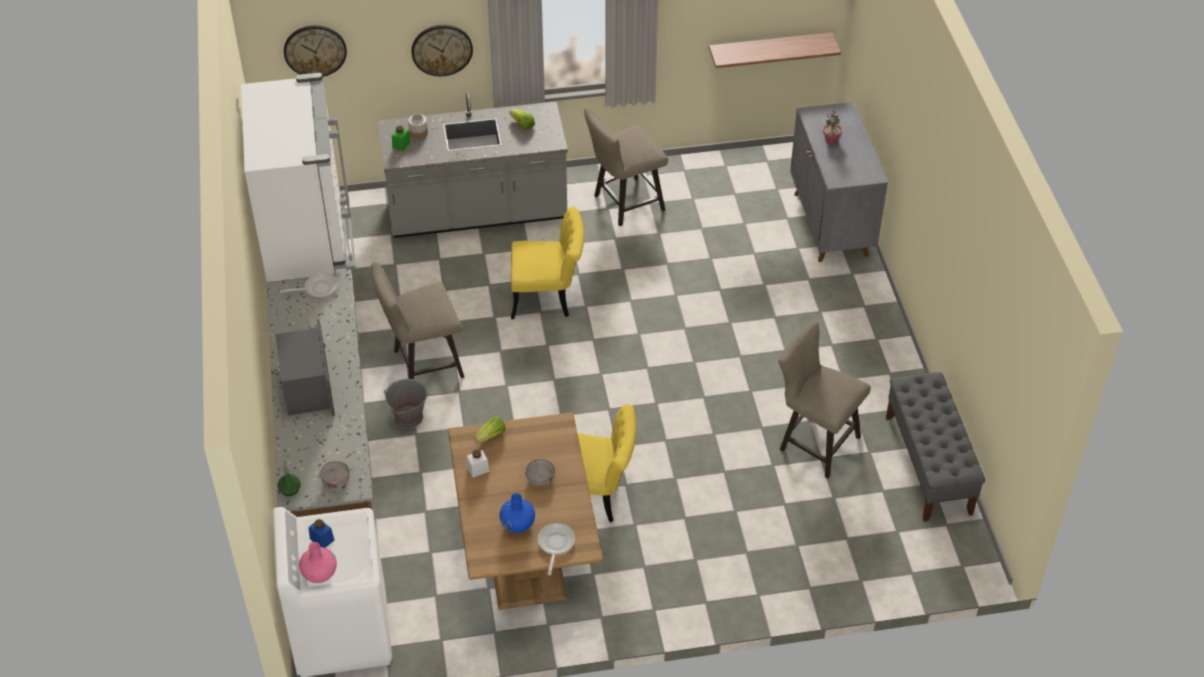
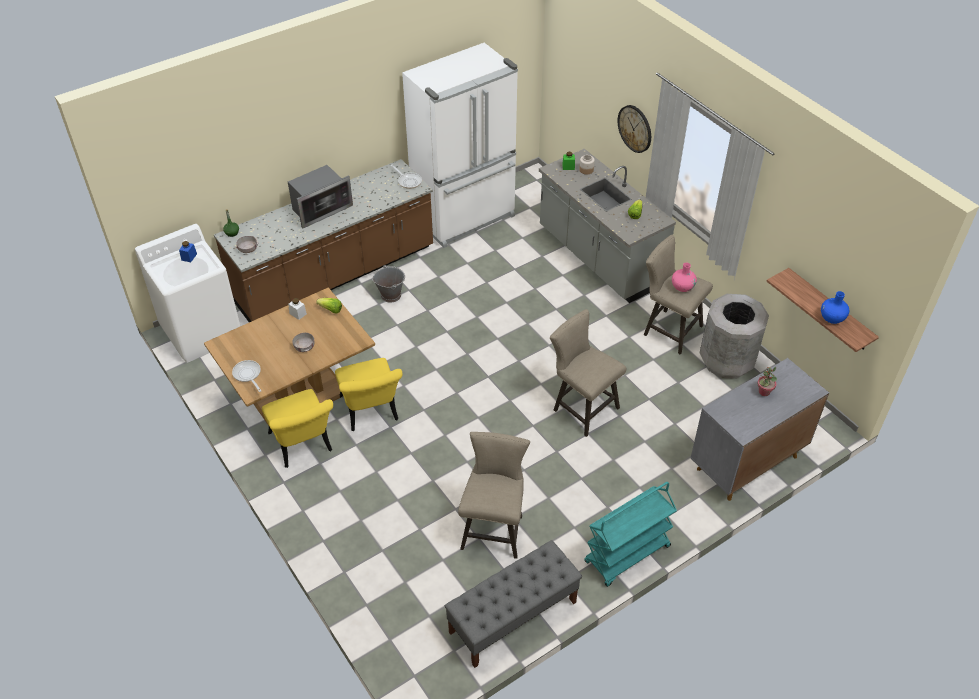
camera: 65 degrees right, 0 degrees up
(315, 50) = (575, 73): wall clock -> none
(319, 574) = (161, 266): pink vase -> pink vase (682, 287)
(422, 364) = (440, 284): beige stool -> beige stool (582, 407)
(517, 524) = (258, 350): blue vase -> blue vase (832, 318)
(548, 297) = (544, 322): yellow chair -> yellow chair (303, 447)
(555, 545) = (248, 375): frying pan -> frying pan turned 105 degrees counterclockwise
(695, 181) = (727, 361): none -> grey trash can
(895, 353) = (627, 555): none -> turquoise cart

